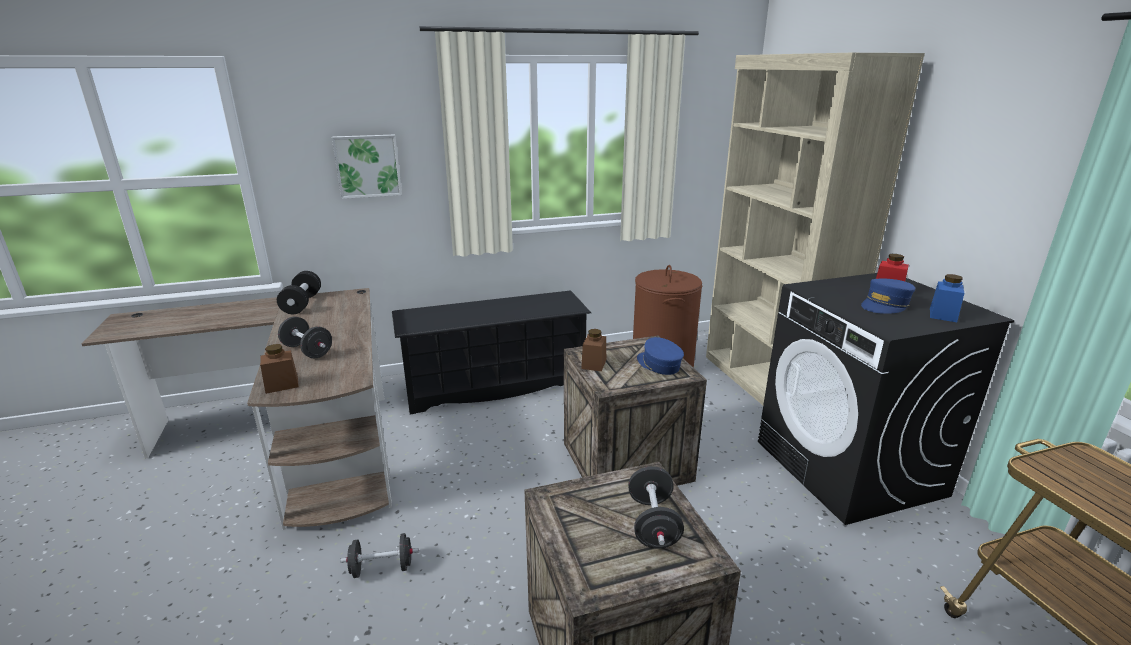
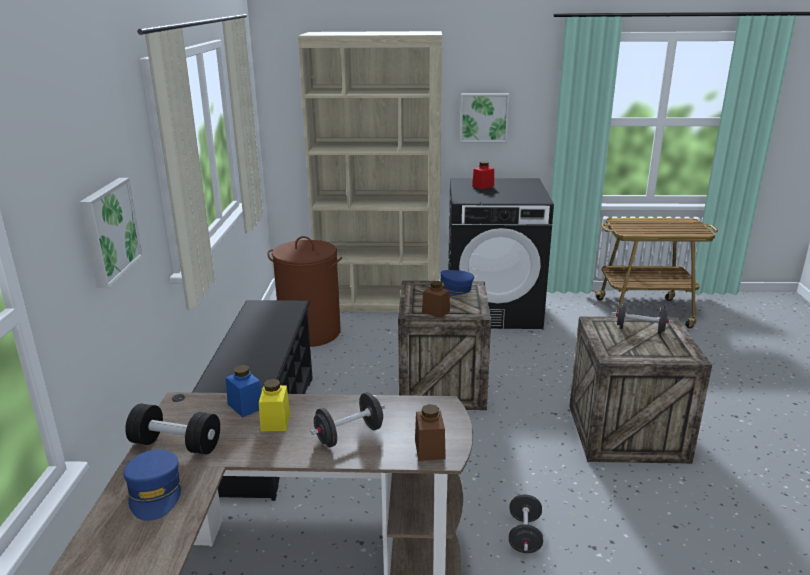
camera: 70 degrees left, 0 degrees up
(329, 324) = (275, 421): none -> yellow jar
(885, 305) = (505, 192): blue cap -> blue cap (155, 493)
(943, 315) = (526, 186): blue jar -> blue jar (245, 406)
(958, 195) = (484, 117): none -> picture

